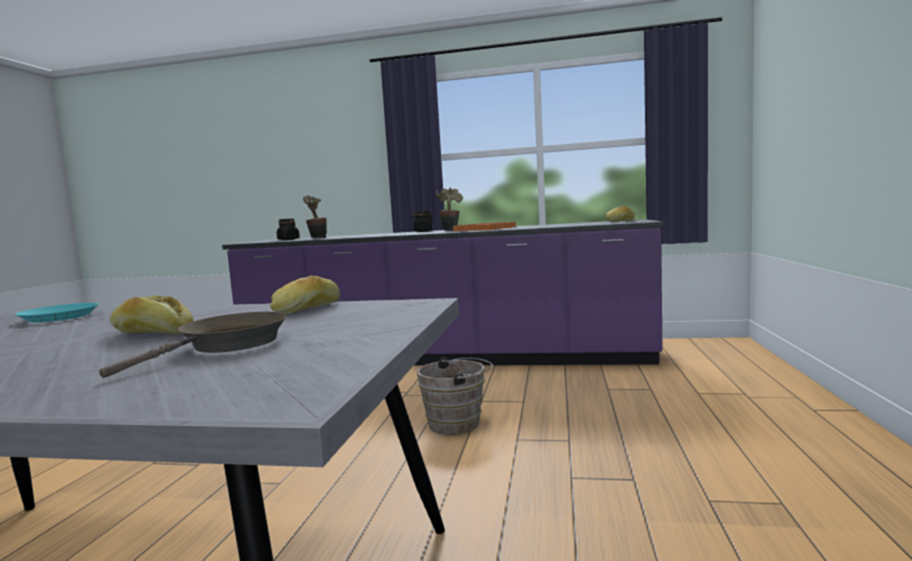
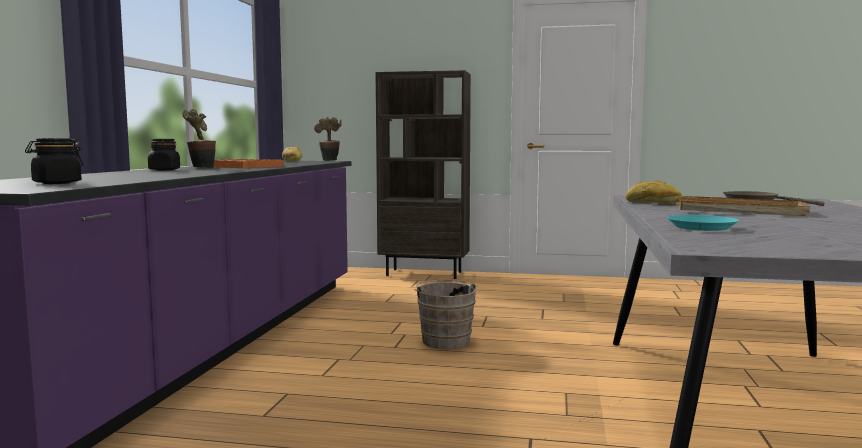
camera: 90 degrees left, 0 degrees up
(153, 333) = (740, 211): bread -> beige tray
(317, 238) = (123, 179): potted plant -> potted plant (329, 161)
(796, 394) = (425, 274): none -> brown bookcase

